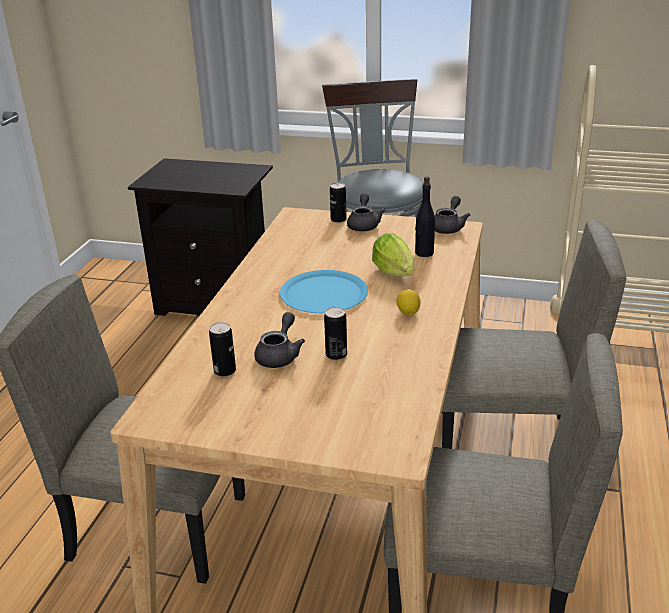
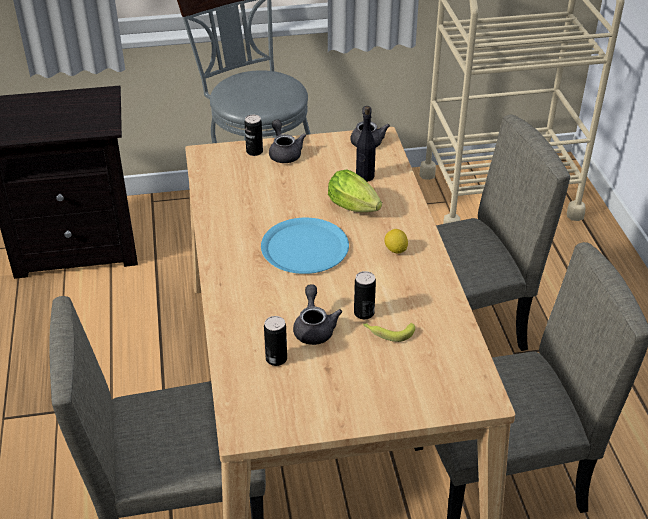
camera: 25 degrees left, 10 degrees up
(346, 375) = (388, 332): none -> banana

